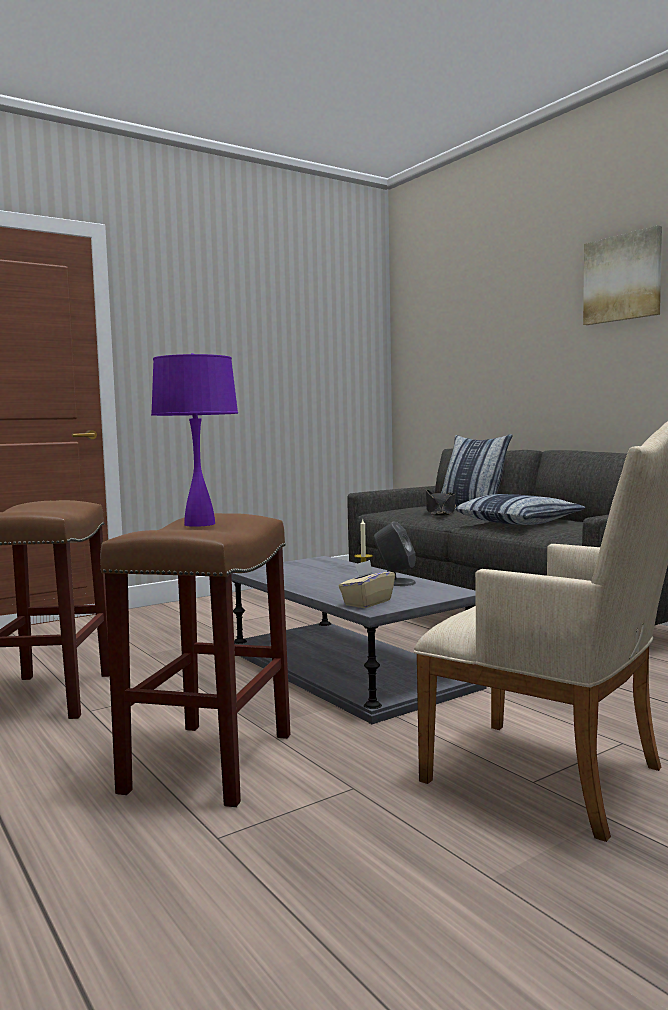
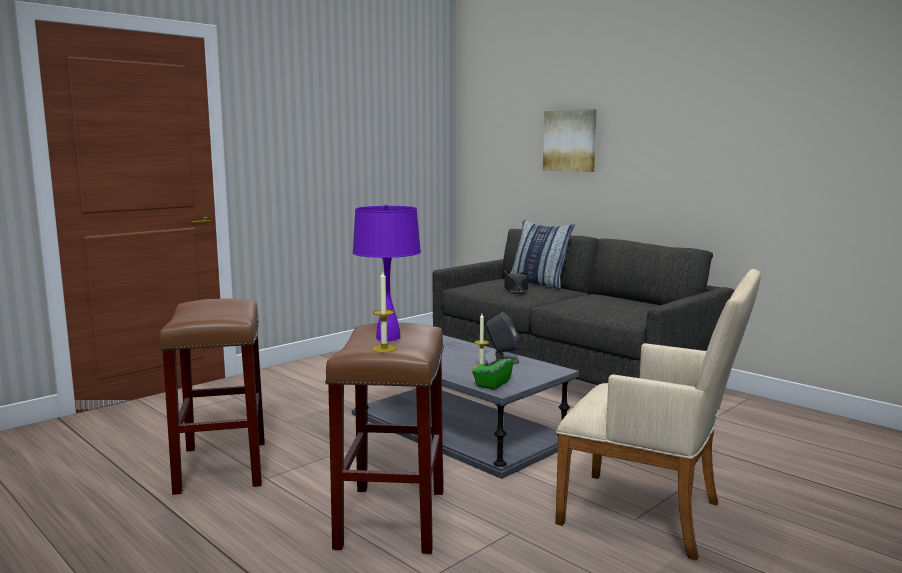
camera: 10 degrees left, 5 degrees up
(175, 529) = (384, 349): none -> candle
(367, 603) = (492, 383): beige tissue box -> green tissue box
(519, 522) = (586, 302): pillow -> none
(623, 278) = (668, 100): picture -> picture (570, 140)

